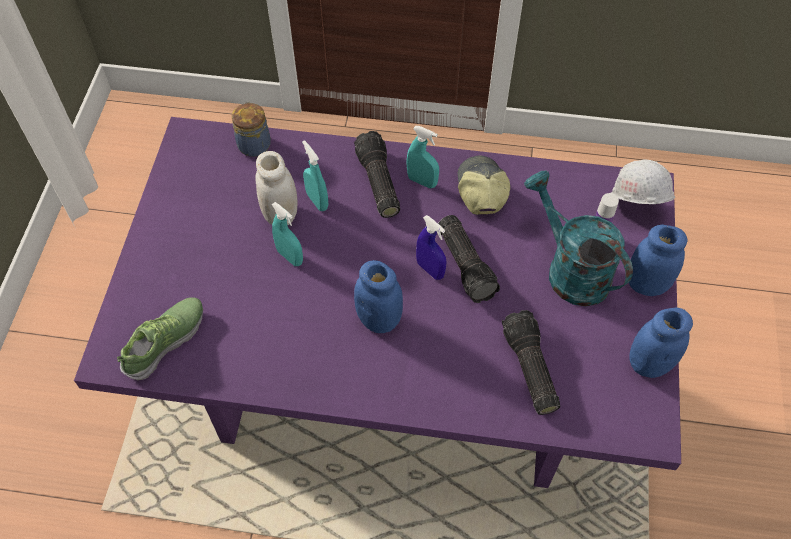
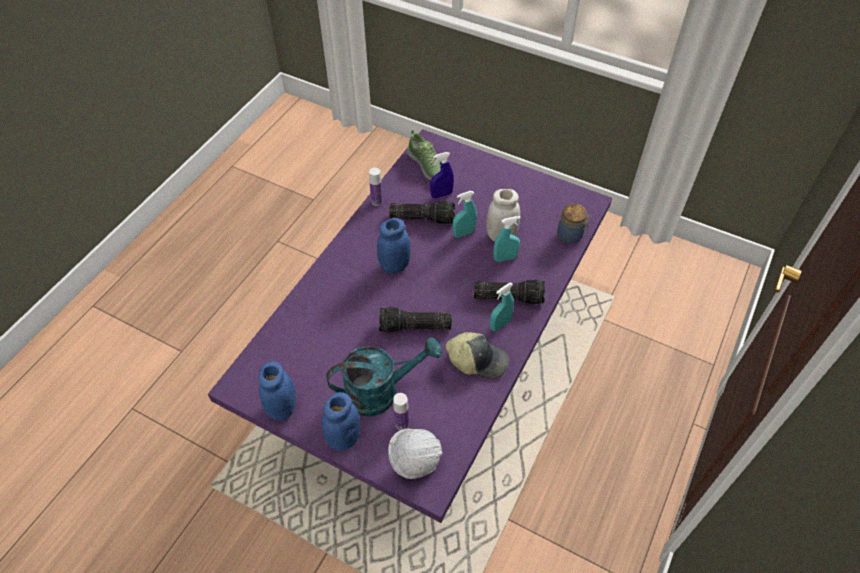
camera: 110 degrees right, 5 degrees down
(263, 387) = (377, 201): none -> bottle
(430, 270) = (420, 305): blue spray bottle -> blue spray bottle (441, 195)
(528, 368) = (318, 333): flashlight -> flashlight (423, 217)

